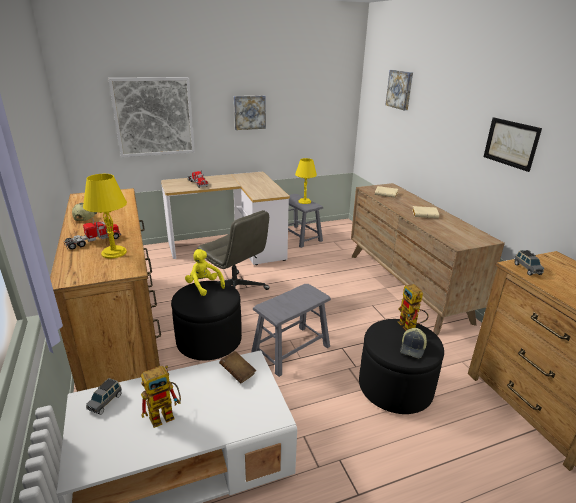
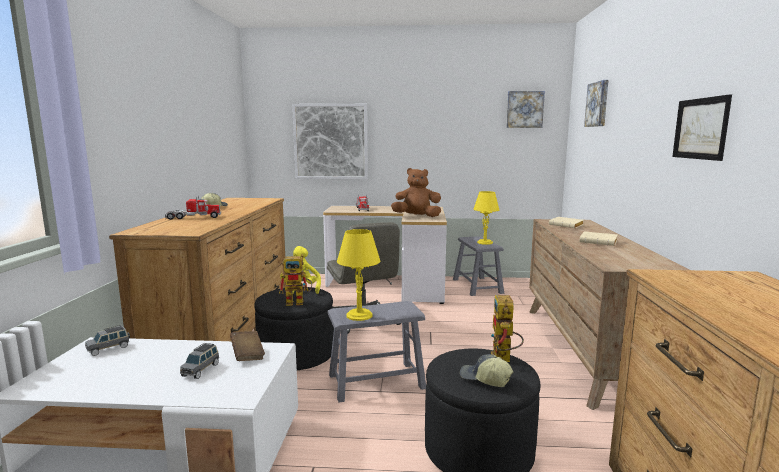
camera: 25 degrees right, 15 degrees down
(113, 252) = (197, 223): yellow table lamp -> yellow table lamp (359, 315)
(166, 414) = (144, 369): toy robot -> toy robot (299, 302)
(249, 112) = (429, 140): picture -> picture (524, 109)
(258, 190) = (416, 216): none -> brown plush toy
(413, 348) = (484, 379): cap -> cap turned 75 degrees clockwise
(527, 269) = (671, 278): grey toy car -> grey toy car (201, 370)

